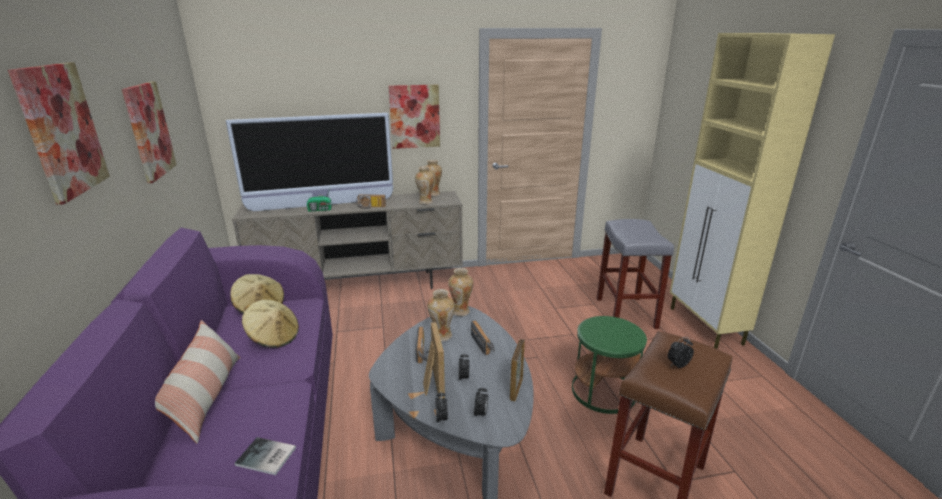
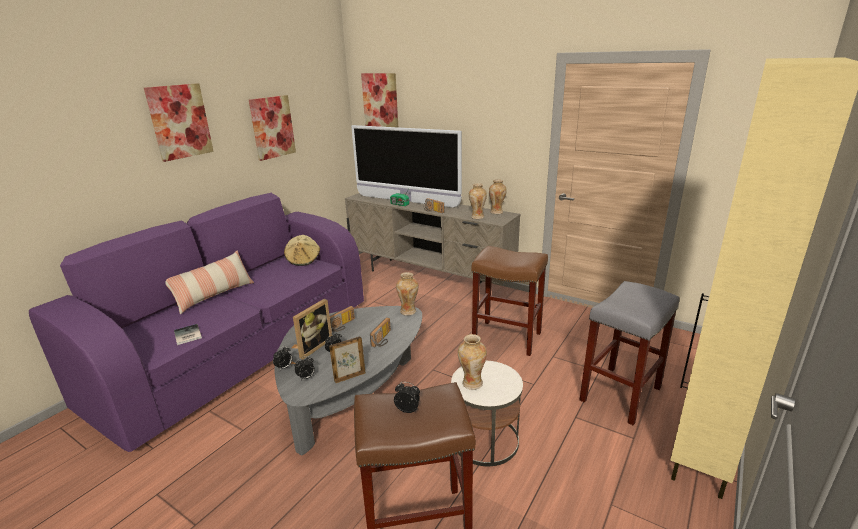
camera: 45 degrees right, 0 degrees up
(273, 337) = (282, 279): beige hat -> none
(414, 116) = (490, 137): picture -> picture (380, 100)
(441, 336) = (369, 321): vase -> vase (471, 383)
(505, 309) = (508, 337): none -> brown stool
(604, 391) = (485, 440): green side table -> white side table

